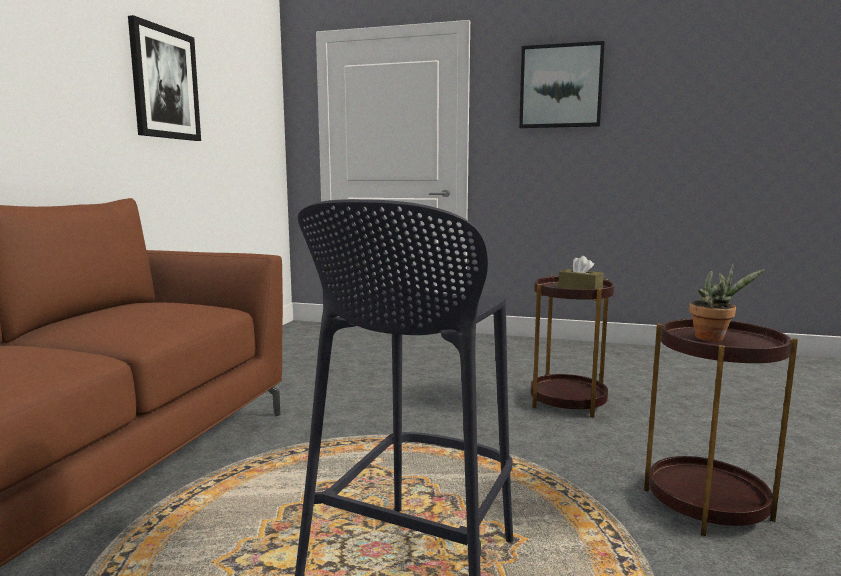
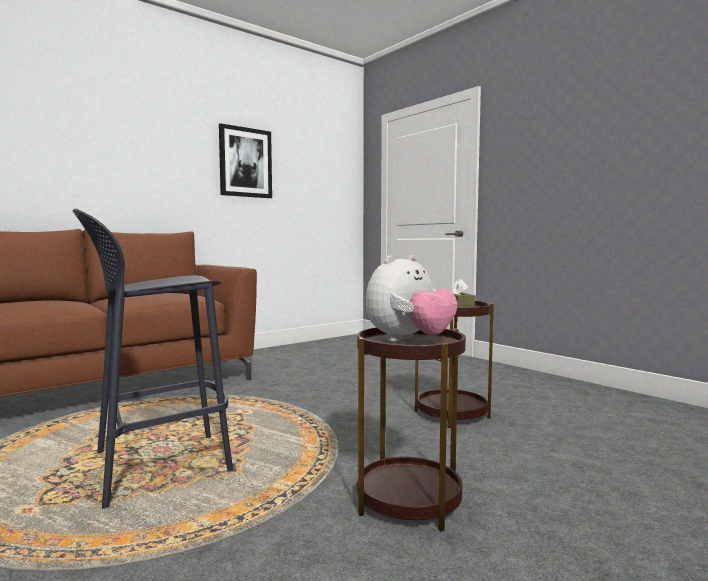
camera: 35 degrees right, 5 degrees down
(560, 86) = (551, 131): picture -> none
(714, 338) = (409, 340): potted plant -> plush toy

